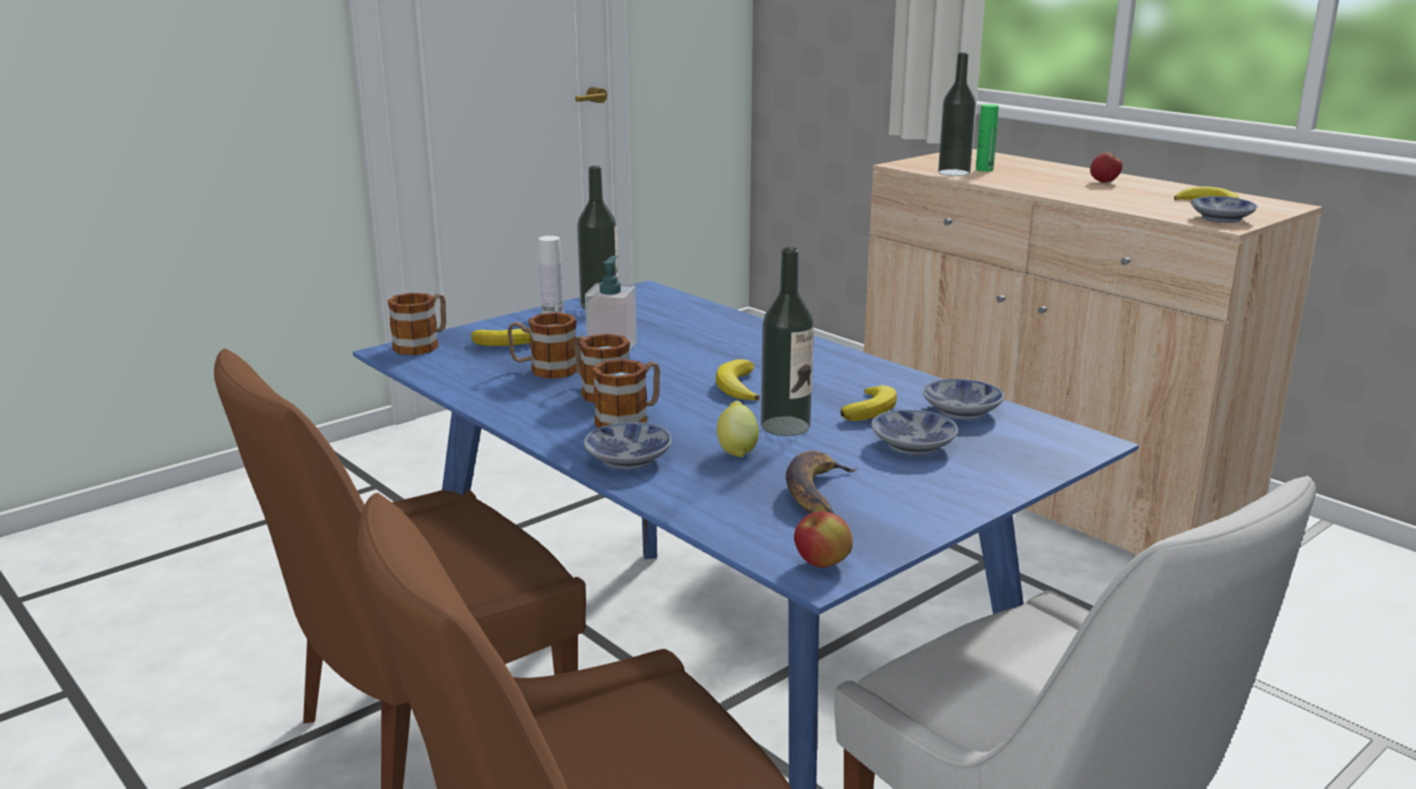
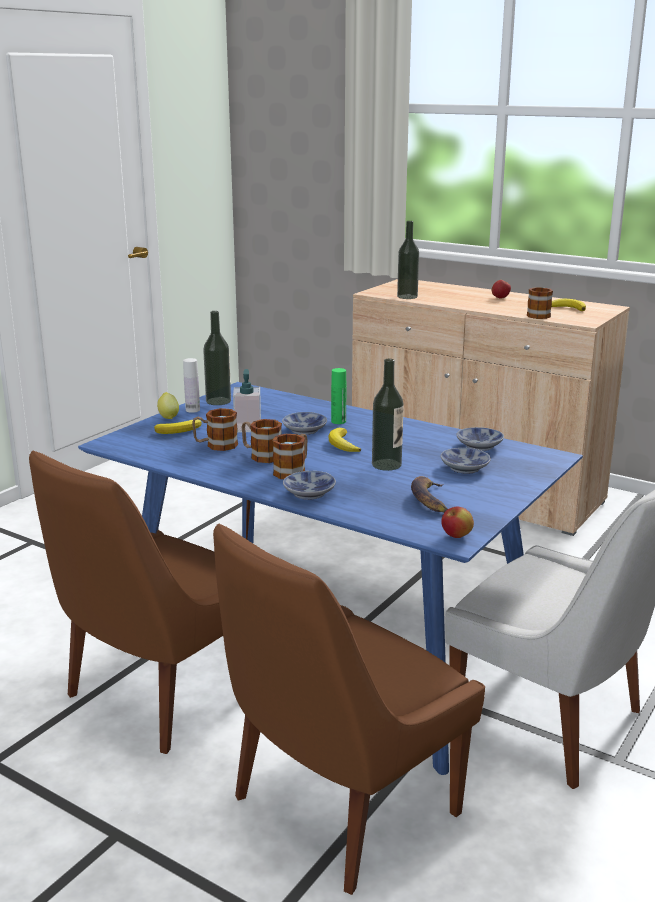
camera: 15 degrees left, 0 degrees up
(423, 344) = (123, 437): mug -> mug (539, 315)
(737, 450) = (368, 481): lemon -> lemon (168, 417)
(871, 409) = (428, 450): banana -> none
(984, 169) = (424, 293): green bottle -> green bottle (338, 421)
(1220, 218) = (579, 318): bowl -> bowl (304, 430)

